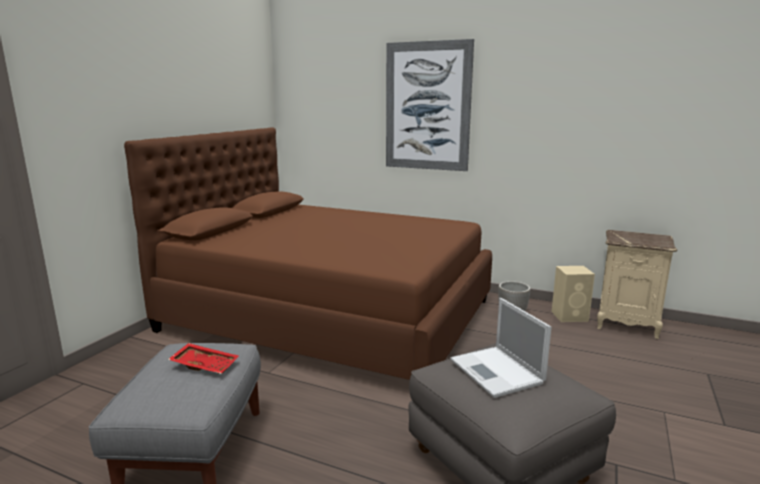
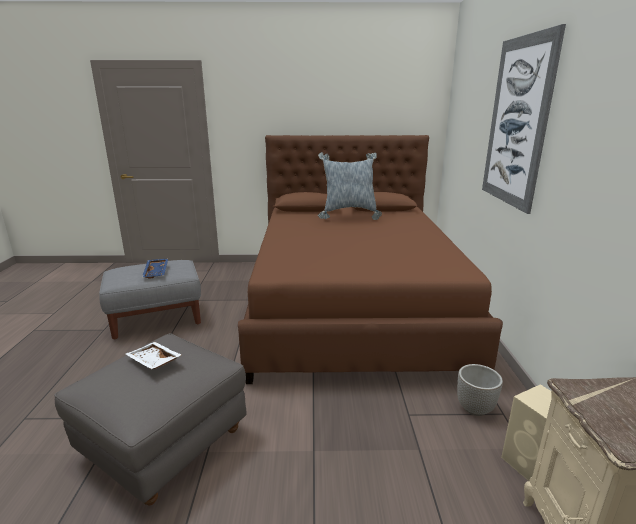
camera: 65 degrees right, 5 degrees up
(205, 365) = (157, 272): red tray -> blue tray
(277, 224) = (348, 217): none -> pillow
(497, 372) = (153, 362): laptop -> white tray

